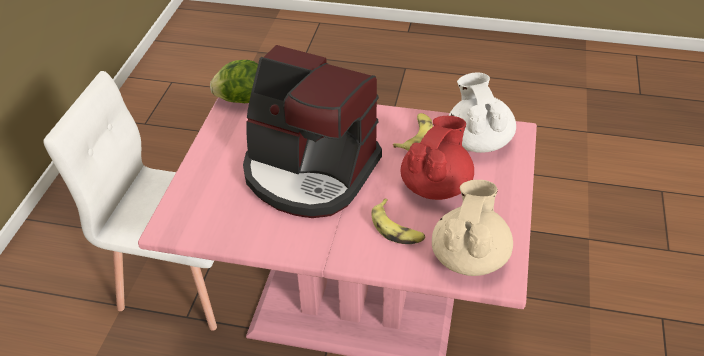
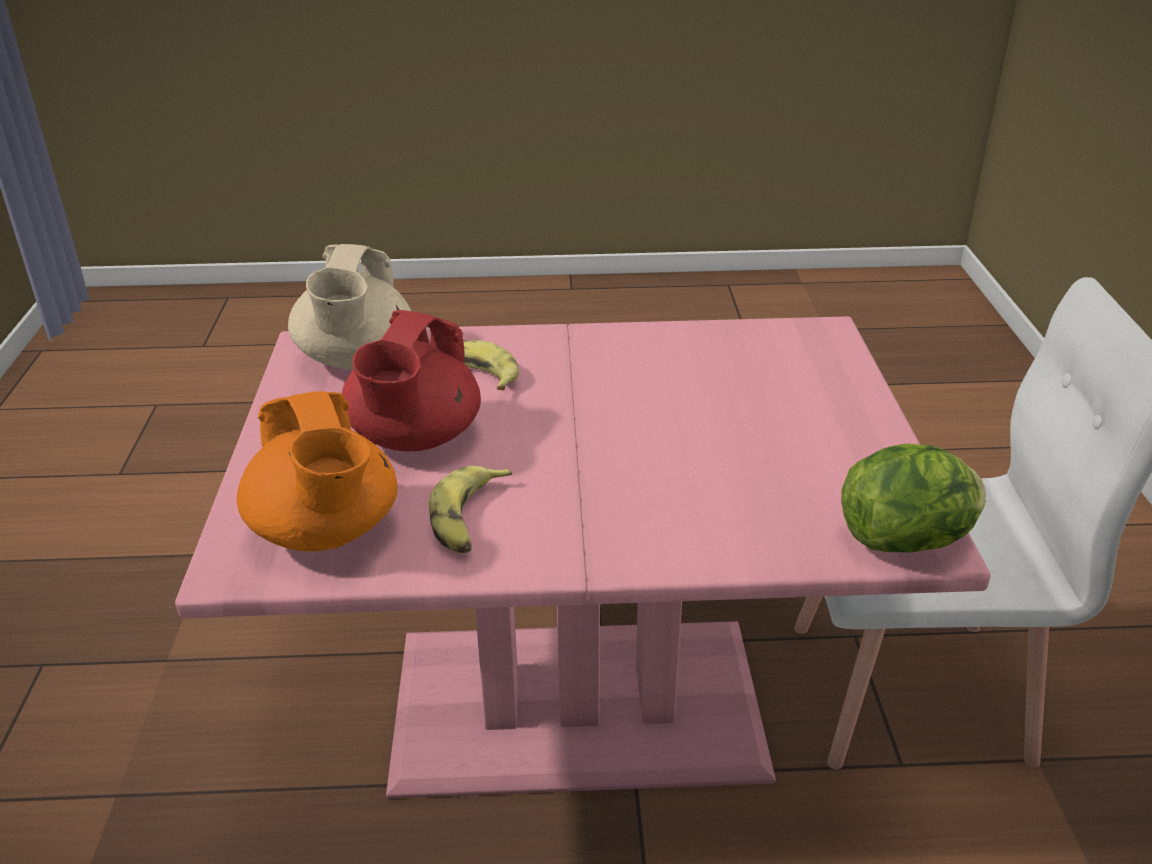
camera: 165 degrees right, 10 degrees down
(309, 172) = (656, 425): coffee machine -> none
(478, 141) = (326, 532): white teapot -> orange teapot

